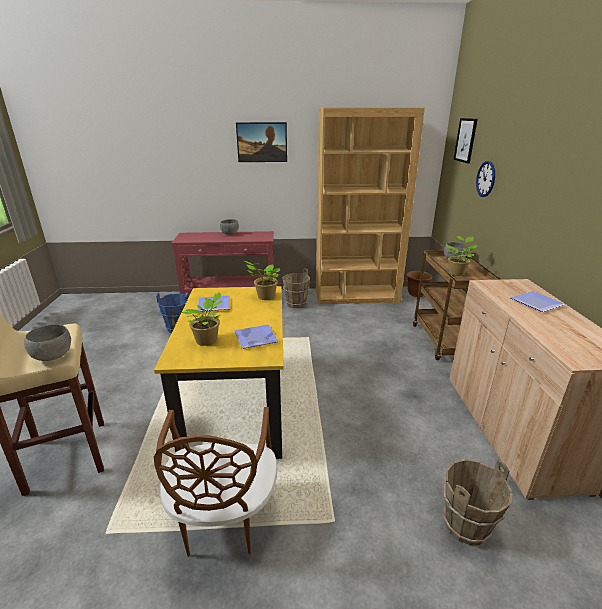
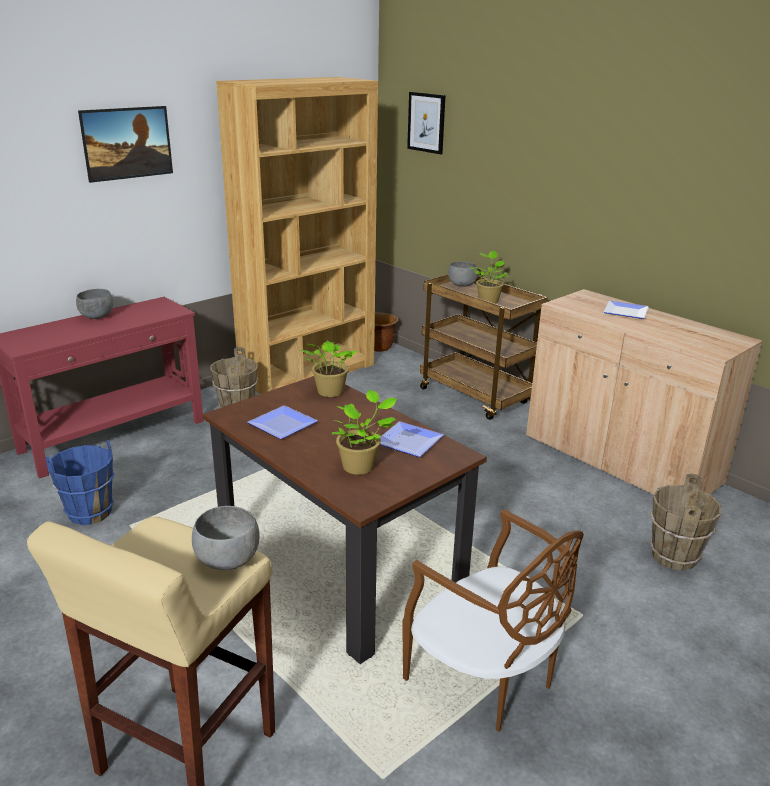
camera: 40 degrees left, 0 degrees up
(237, 405) = (339, 567): yellow dining table -> brown dining table
(485, 179) = (480, 174): wall clock -> none

